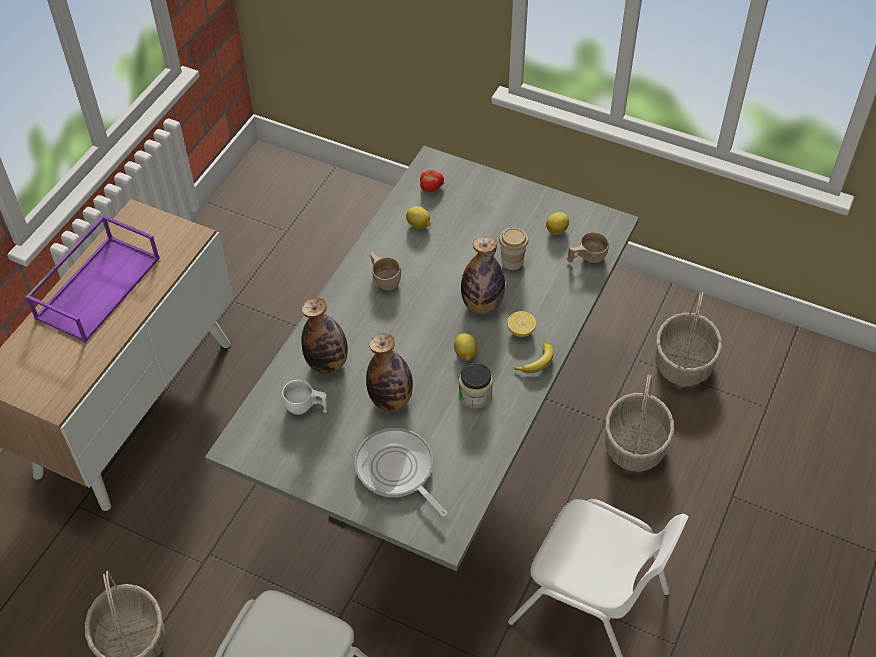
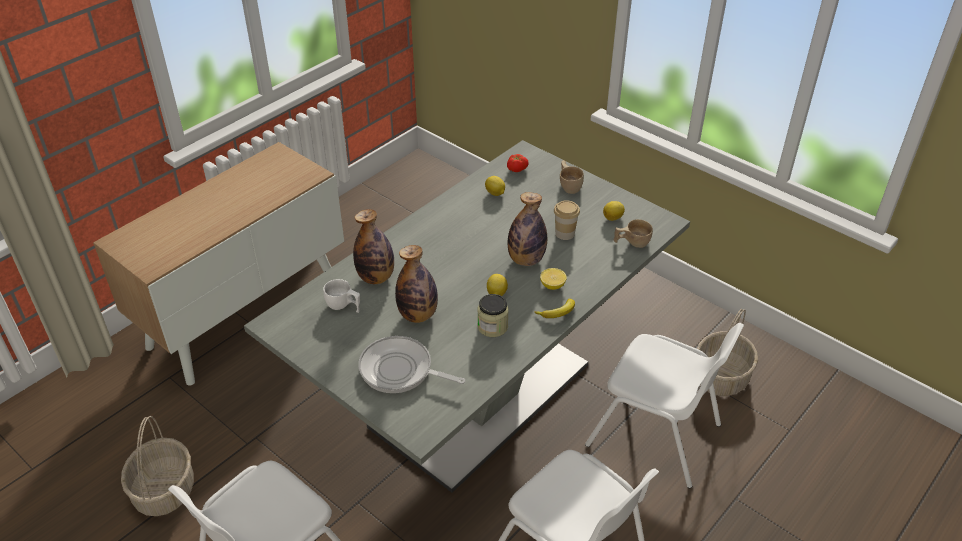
camera: 15 degrees right, 10 degrees down
(98, 286) = (225, 194): purple tray -> none
(384, 278) = (450, 226): beige cup -> beige cup (569, 185)
(397, 471) = (400, 370): frying pan -> frying pan turned 45 degrees counterclockwise
(635, 446) = (655, 435): basket -> white chair

